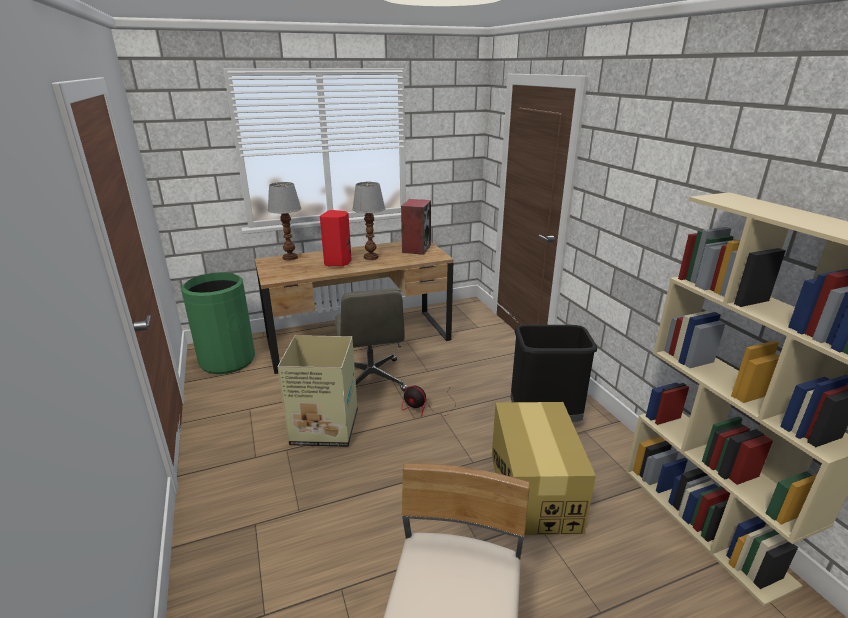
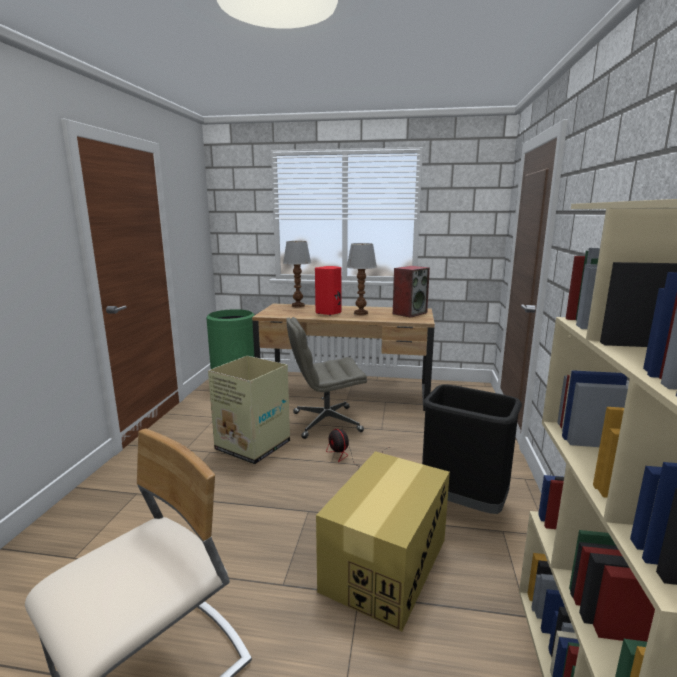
camera: 30 degrees right, 10 degrees down
(371, 379) = (326, 422): grey office chair -> grey office chair turned 60 degrees clockwise

